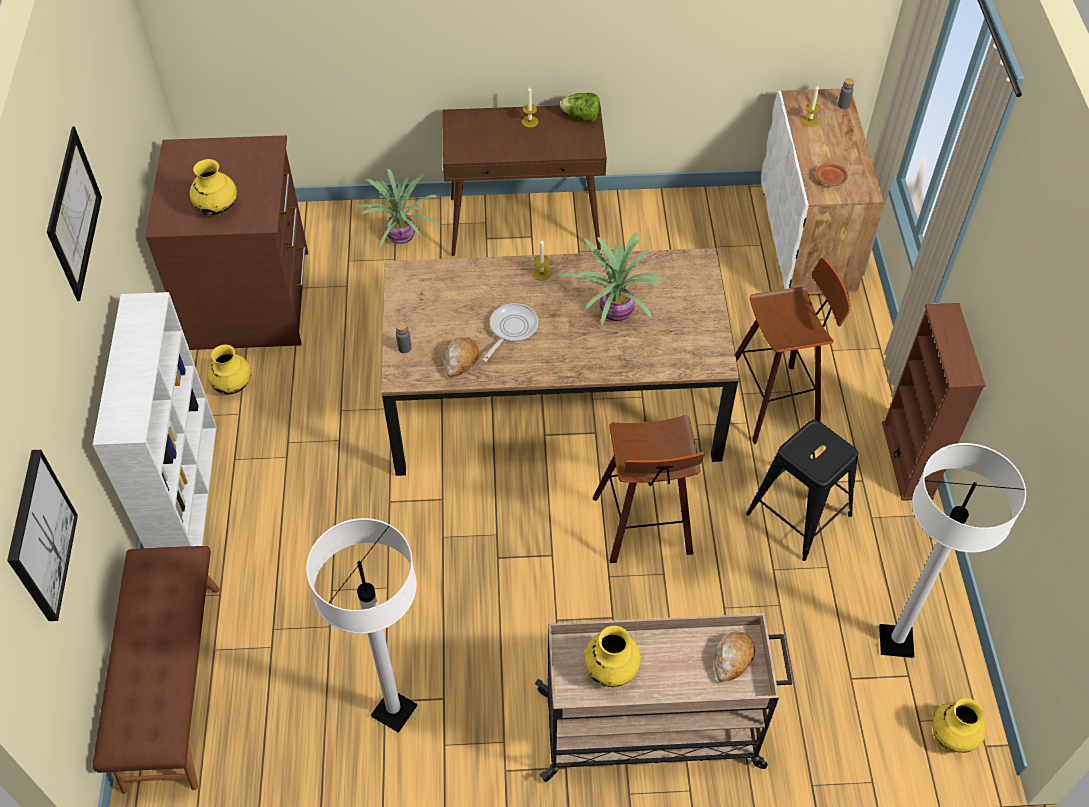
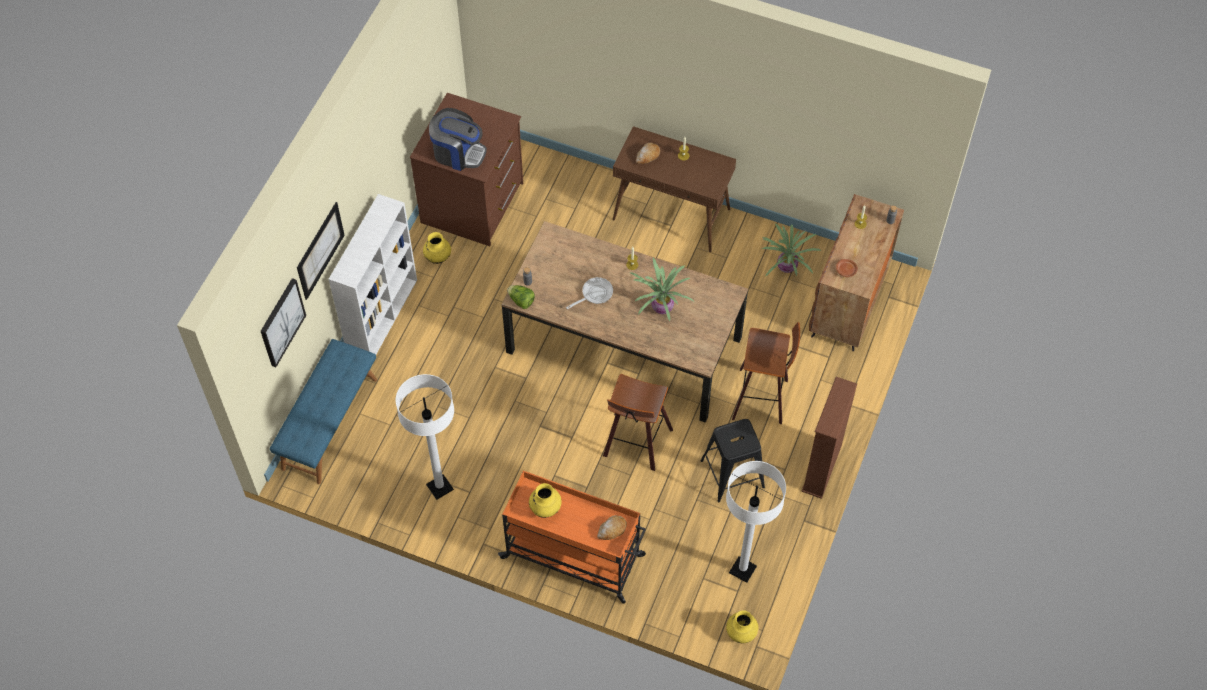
camera: 25 degrees right, 5 degrees up
(74, 213) = (362, 150): picture -> picture (320, 250)
(171, 685) = (329, 423): brown bench -> blue bench
(217, 208) = (458, 153): yellow vase -> coffee machine
(400, 238) = (586, 194): potted plant -> potted plant (785, 267)
(460, 361) = (555, 302): bread -> bread (647, 156)
(581, 117) = (718, 164): lettuce -> lettuce (521, 301)
(652, 729) = (574, 557): beige cart -> orange cart
(805, 246) = (849, 301): white cabinet -> brown cabinet

